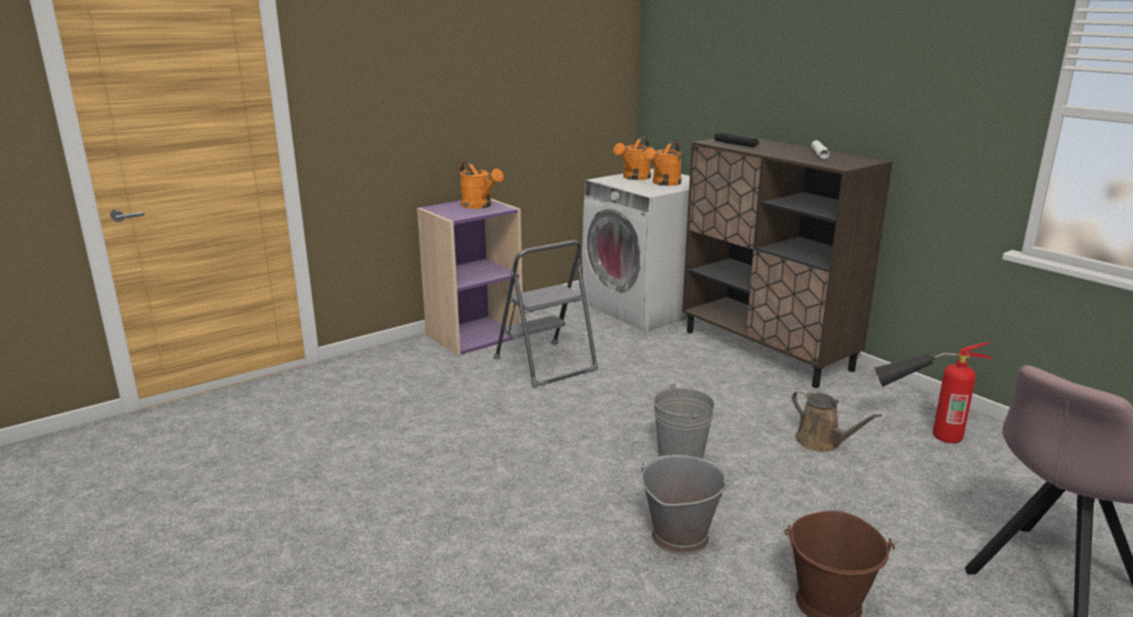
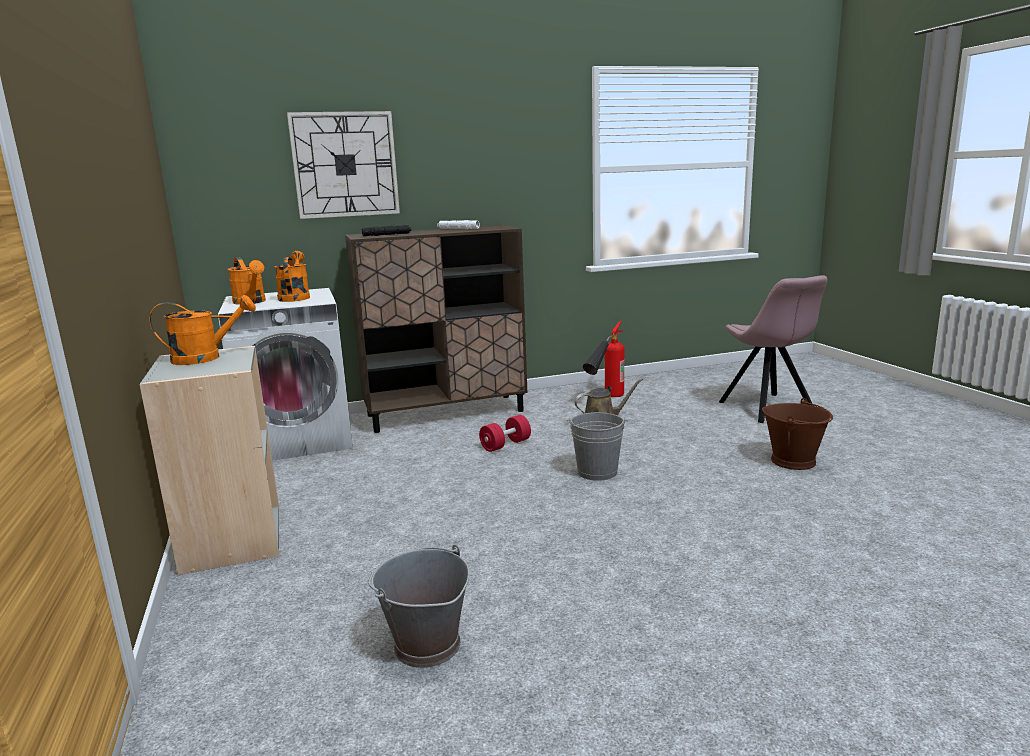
camera: 70 degrees left, 5 degrees down
(474, 335) = (231, 538): purple bookcase -> grey bookcase
(546, 365) = (371, 504): grey step ladder -> none
(664, 183) = (295, 297): orange watering can -> orange watering can turned 150 degrees counterclockwise
(679, 536) = (712, 491): grey bucket -> grey bucket (426, 645)
(710, 396) = (505, 445): none -> red dumbbell
(756, 63) = (345, 165): none -> wall clock

